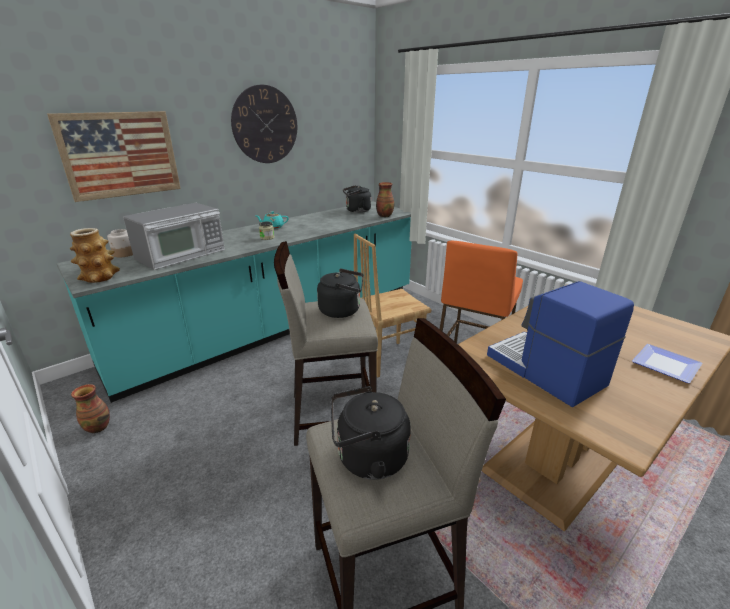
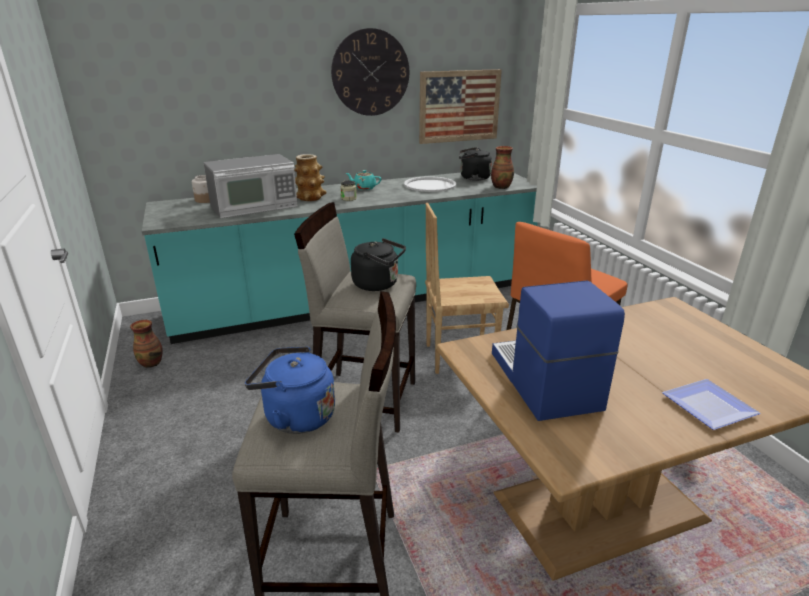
camera: 20 degrees right, 0 degrees up
(100, 277) = (171, 219): vase -> vase (310, 198)
(120, 155) = (214, 101): picture -> picture (459, 106)
(327, 219) = (430, 185): none -> white tray
(368, 459) = (295, 416): black kettle -> blue kettle

